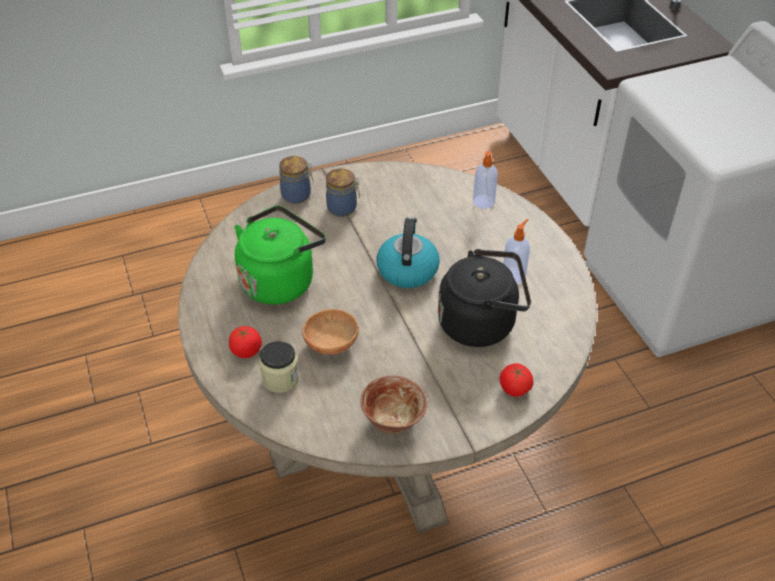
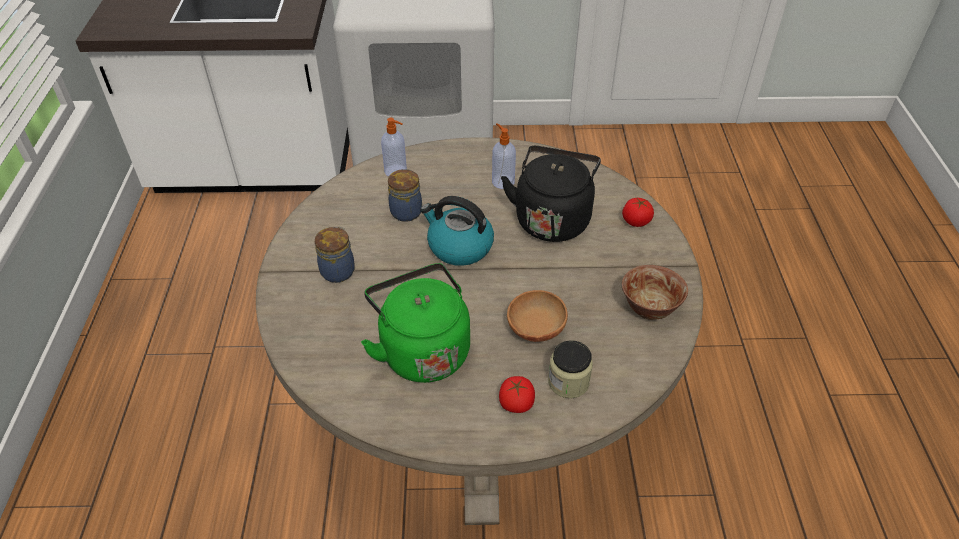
camera: 70 degrees left, 0 degrees up
(297, 195) = (291, 303): jar -> jar (406, 211)

